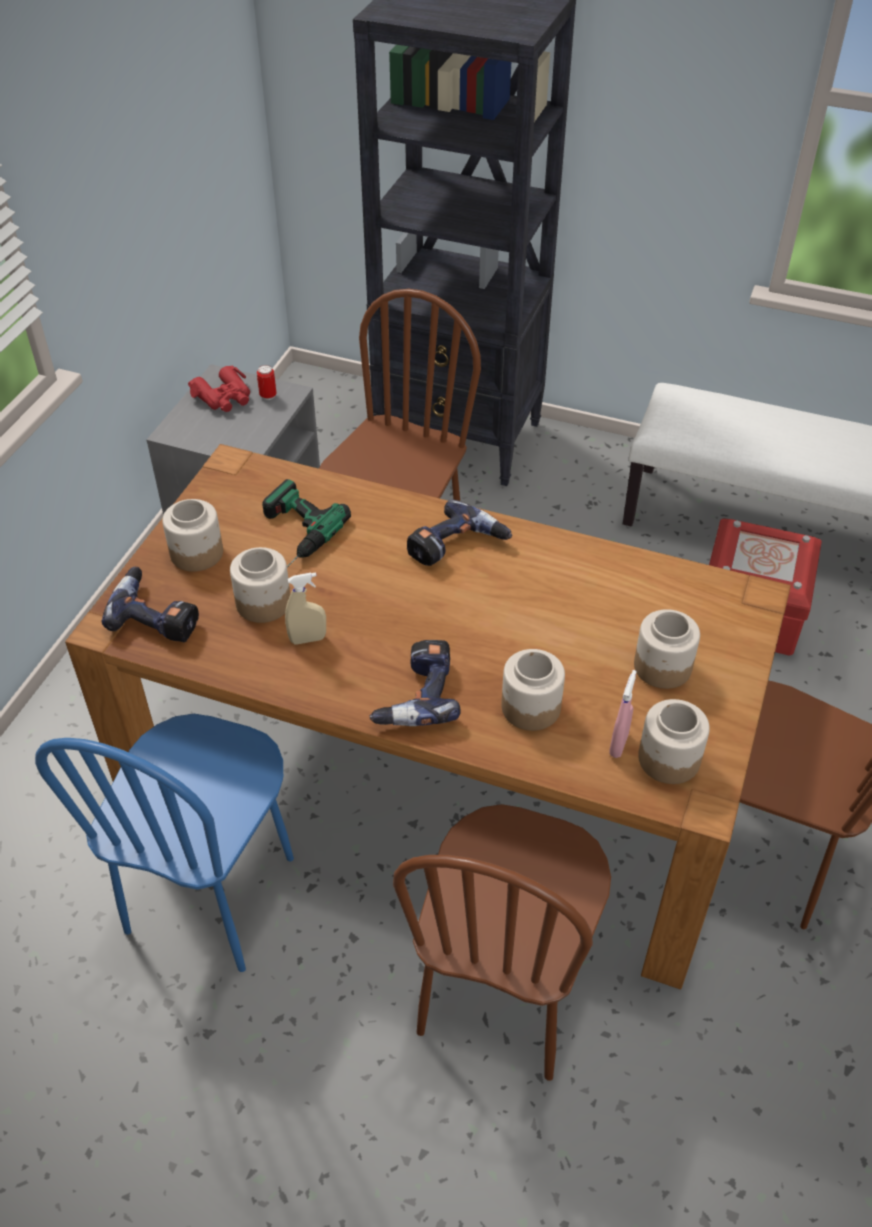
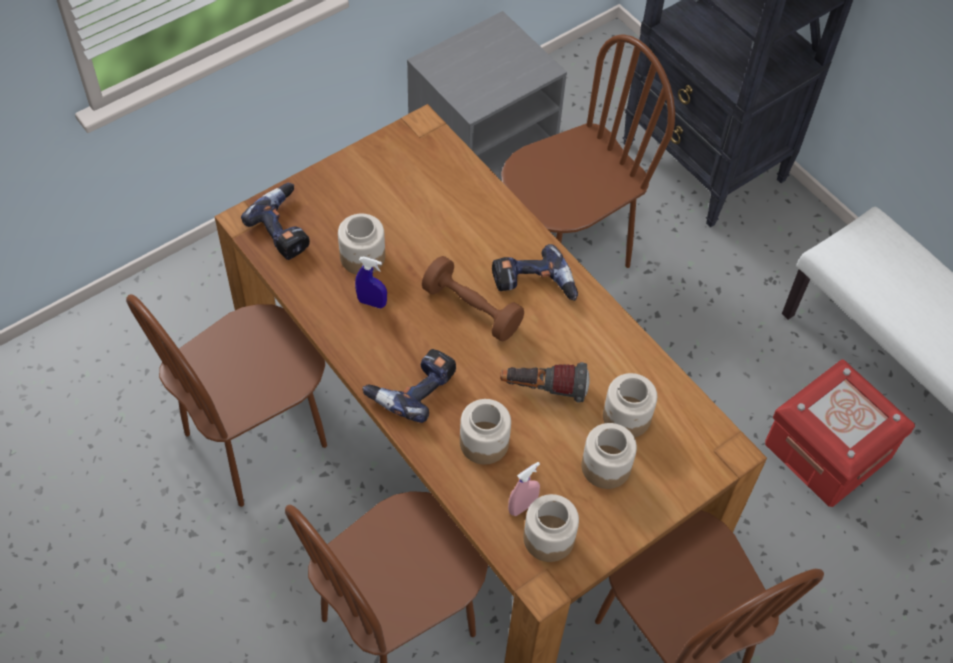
camera: 30 degrees right, 10 degrees up
(197, 554) = (345, 192): jar -> jar (626, 417)
(212, 895) = (256, 440): blue chair -> brown chair
(224, 397) = (491, 48): red binoculars -> none
(268, 396) = (526, 63): can -> none
(292, 533) = (424, 210): power drill -> none
(308, 639) = (372, 302): beige spray bottle -> blue spray bottle
(415, 596) = (472, 309): none -> brown dumbbell
(545, 630) = (543, 389): none -> flashlight

